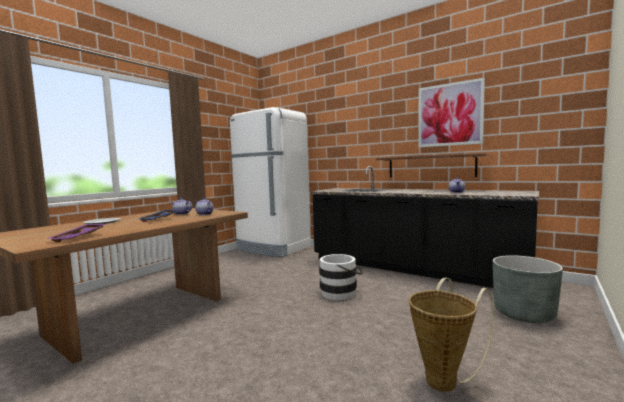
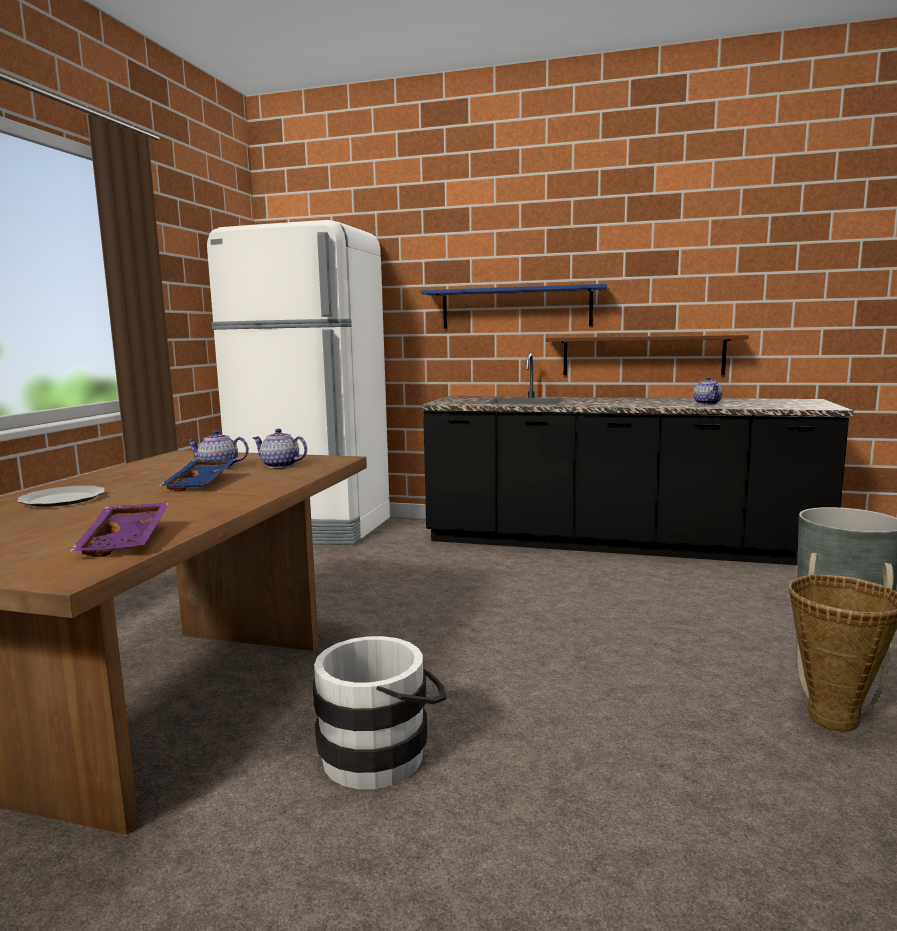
camera: 20 degrees left, 5 degrees up
(341, 292) = (543, 601): white bucket -> white bucket (383, 753)
(366, 143) = (516, 308): none -> blue shelf
(449, 114) = (680, 261): picture -> none

